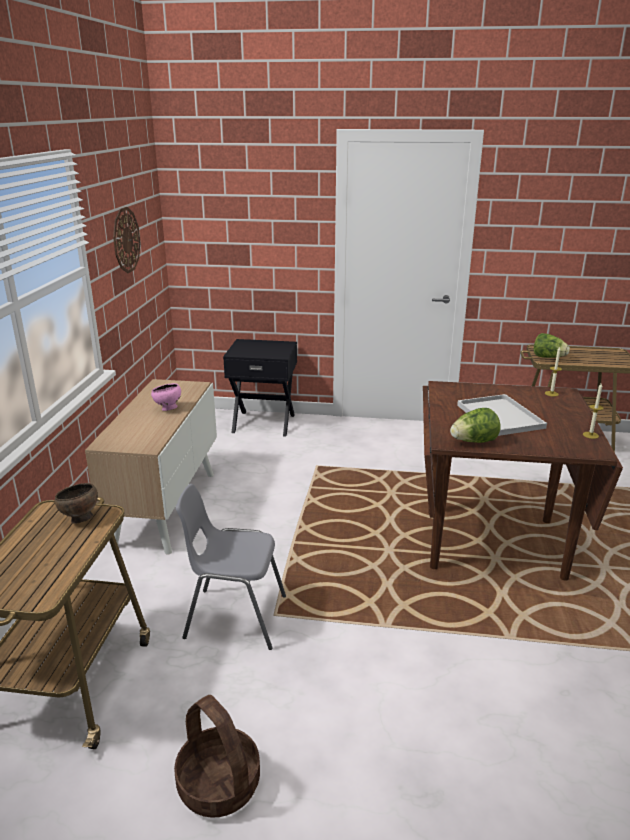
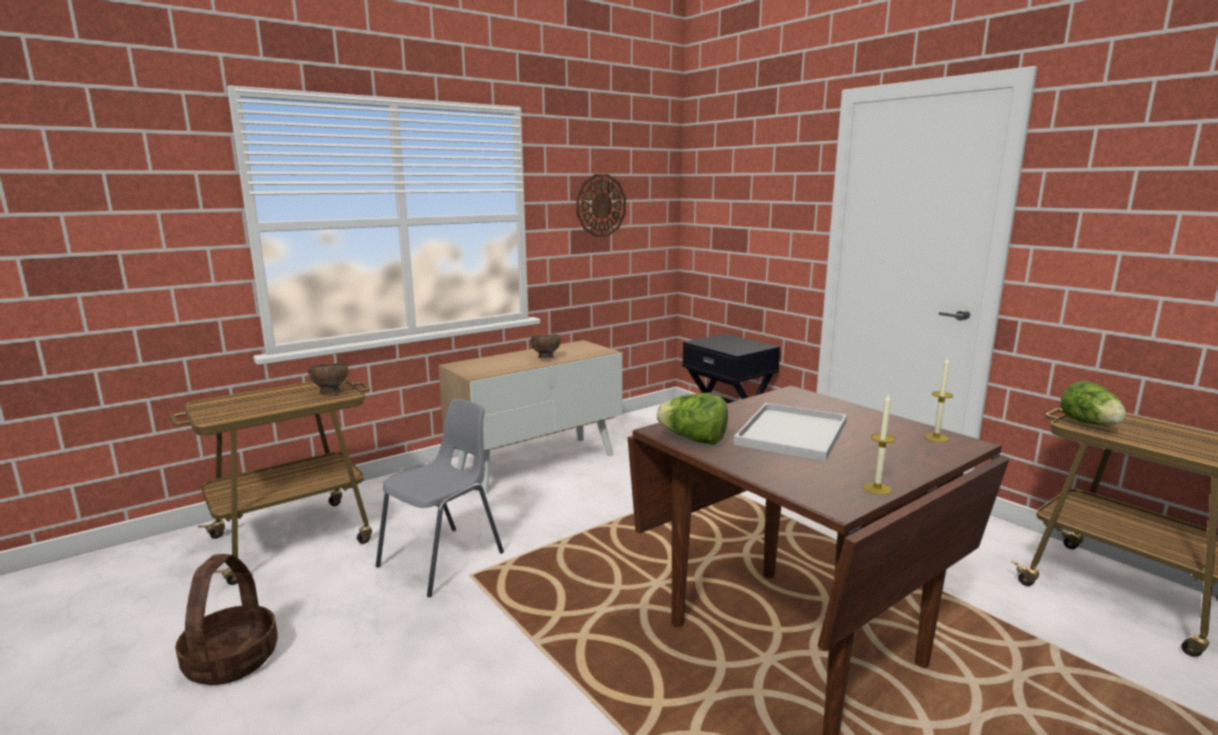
camera: 45 degrees right, 10 degrees down
(167, 409) = (545, 358): pink bowl -> brown bowl
(235, 617) = (443, 560): grey chair -> grey chair turned 75 degrees clockwise

